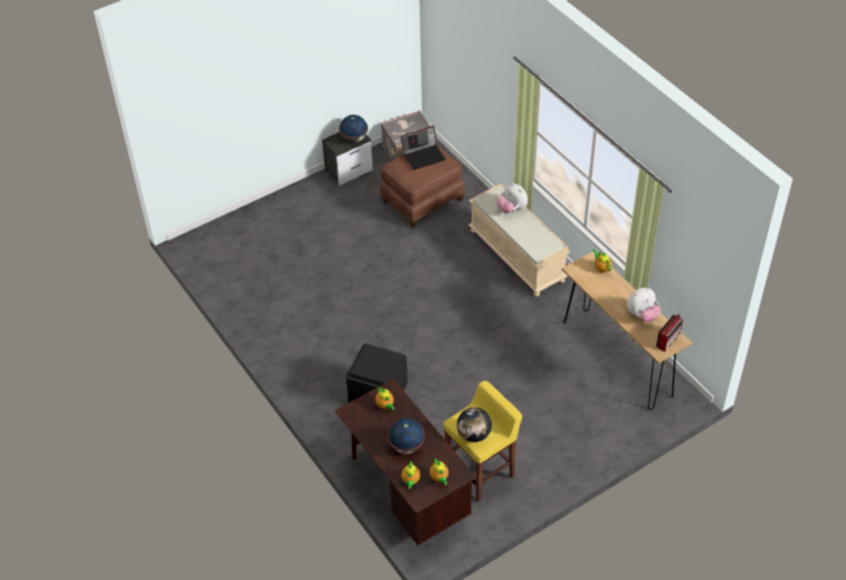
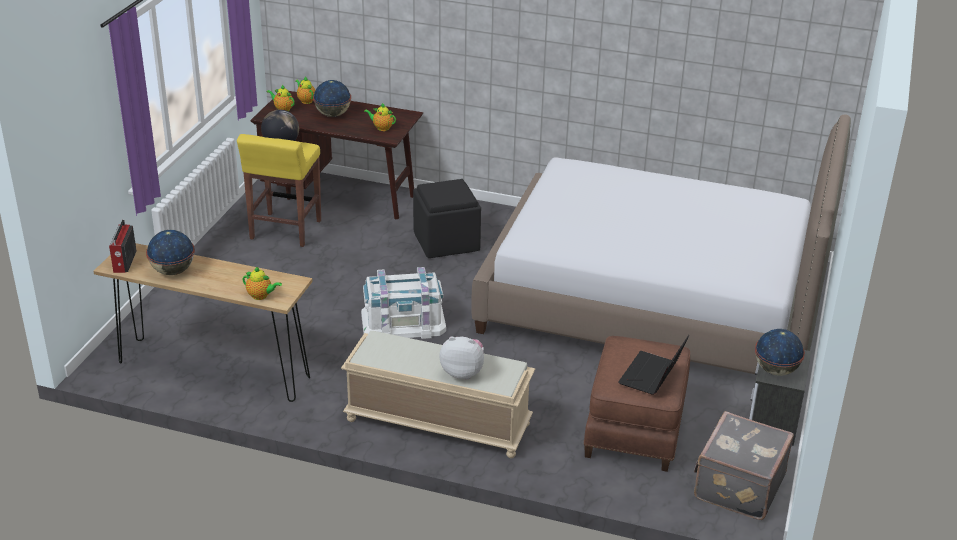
camera: 140 degrees right, 15 degrees down
(311, 268) = (654, 303): none -> bed
(474, 334) = (403, 323): none -> white storage box
(642, 315) = (173, 271): plush toy -> globe

